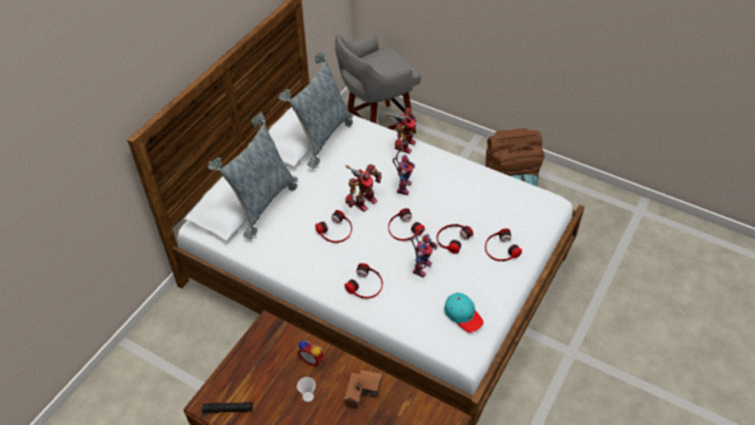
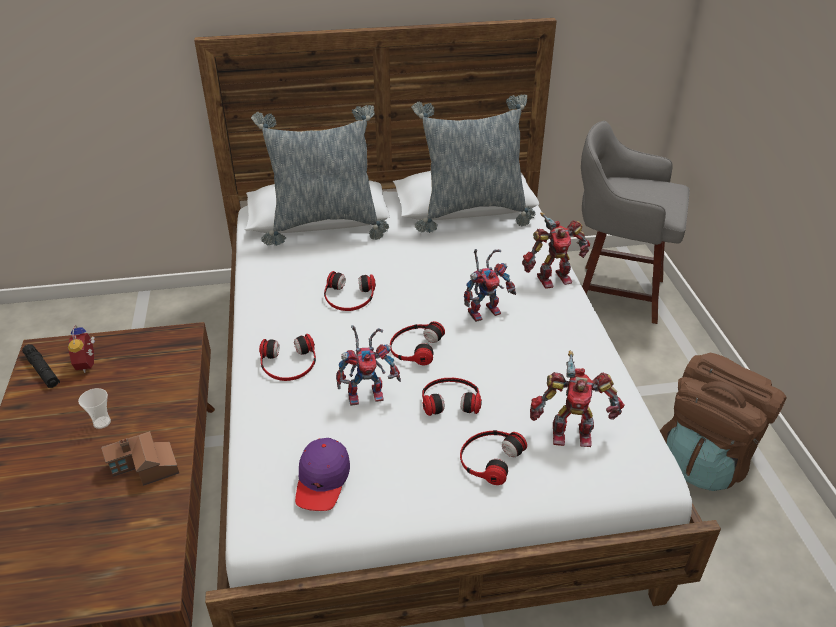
camera: 50 degrees right, 10 degrees down
(312, 359) = (162, 395): alarm clock -> alarm clock (89, 364)
(364, 201) = (420, 293): toy robot -> toy robot (570, 432)
(463, 315) = (322, 480): turquoise cap -> purple cap

